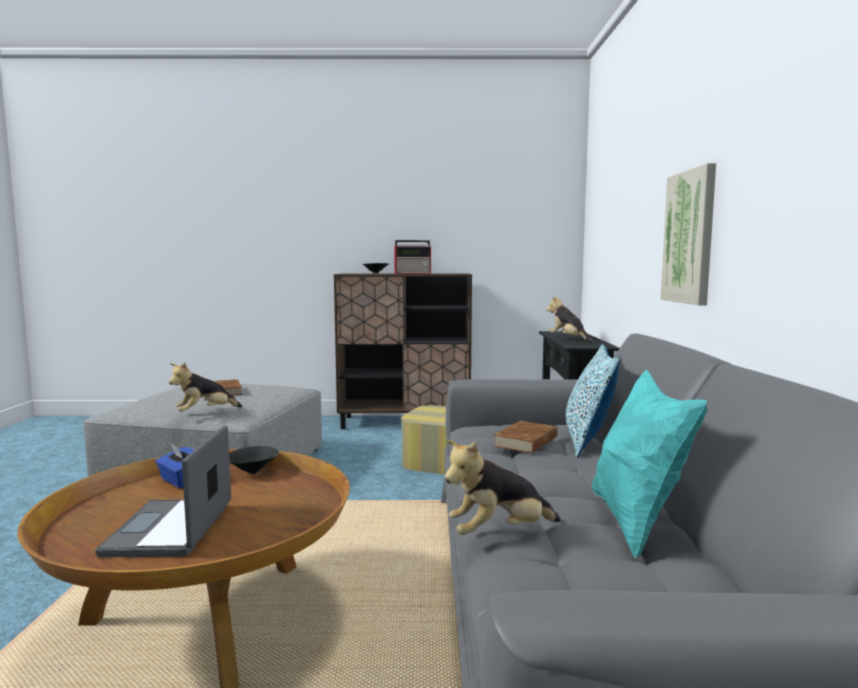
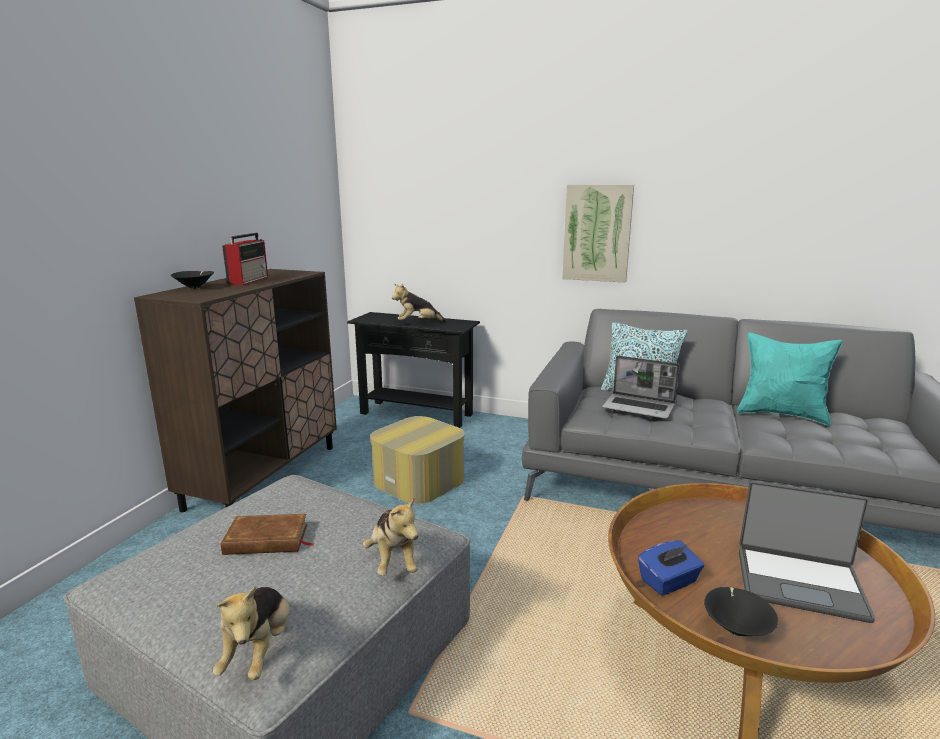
camera: 70 degrees left, 10 degrees up
(254, 472) = (645, 535): black bowl -> black bowl (736, 629)
(499, 533) = (811, 447): plush toy -> plush toy (259, 651)
(526, 441) = (639, 407): brown book -> laptop

